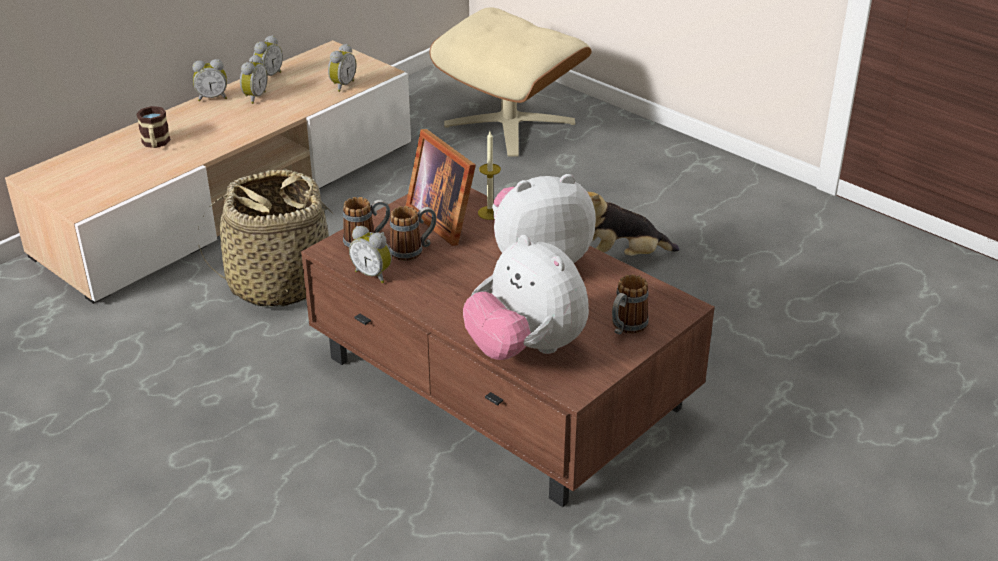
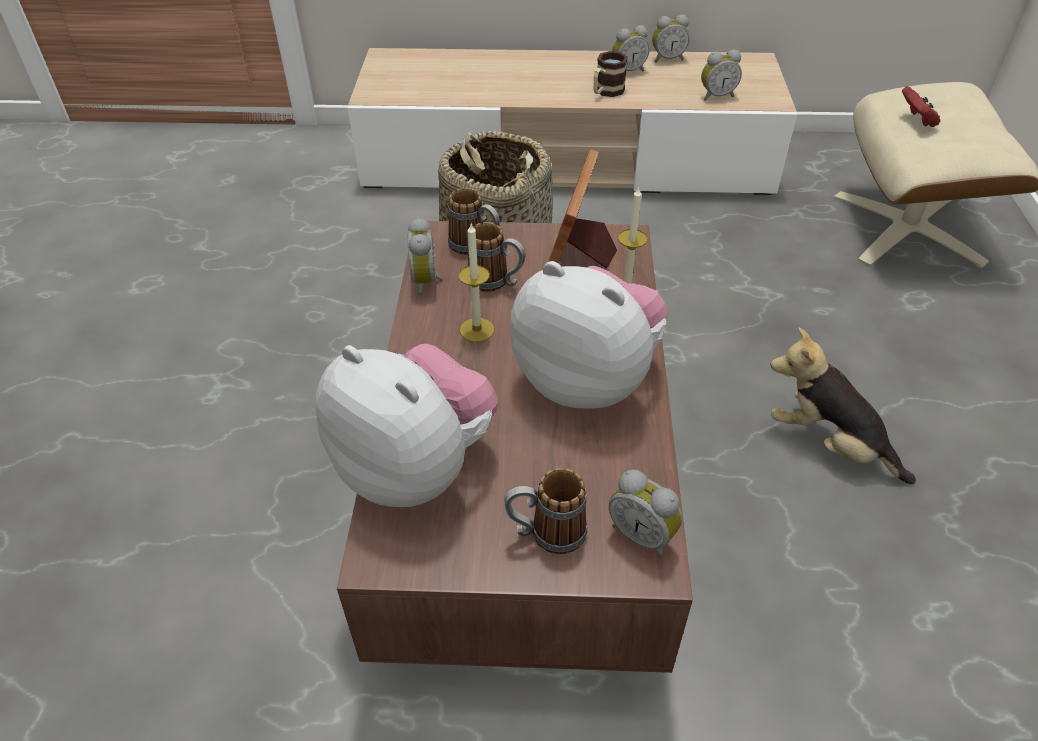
camera: 50 degrees right, 10 degrees up
(155, 144) = (496, 73): mug -> mug (606, 92)
(212, 97) = (595, 56): alarm clock -> alarm clock (643, 534)
(445, 277) = (477, 330): none -> candle
(492, 42) = (917, 120): none -> red game controller
(526, 349) = (415, 467): plush toy -> plush toy turned 120 degrees clockwise

